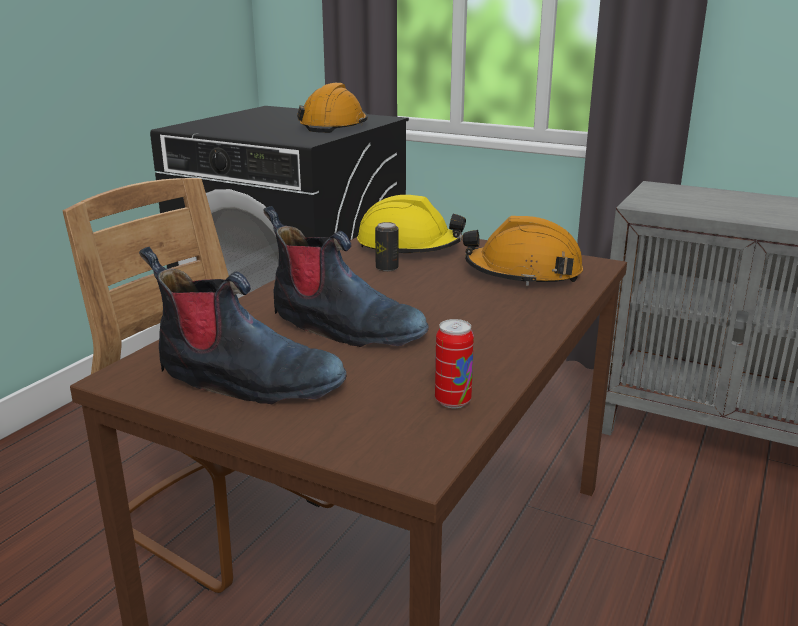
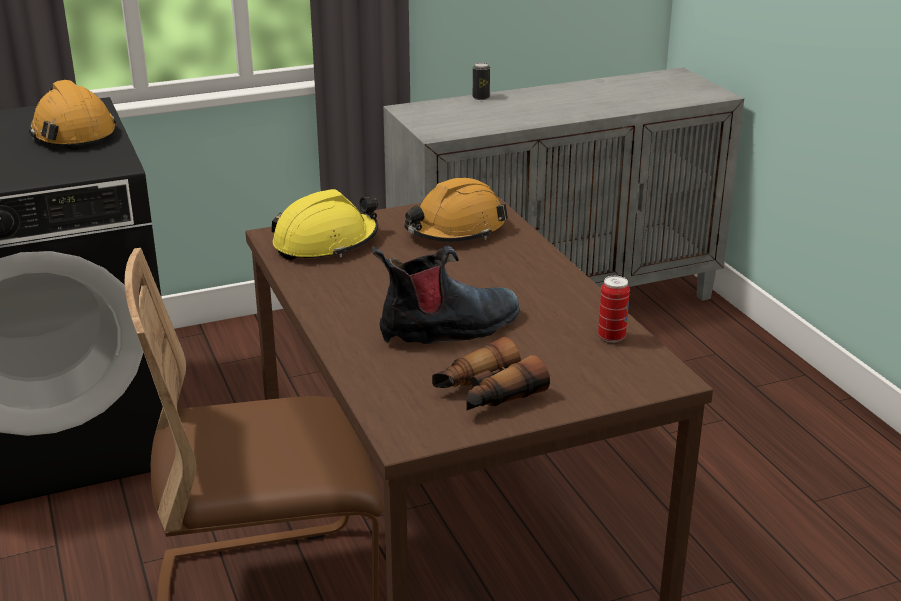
camera: 50 degrees left, 5 degrees up
(247, 382) = (486, 393): boot -> binoculars
(387, 268) = (358, 270): can -> can (481, 97)

